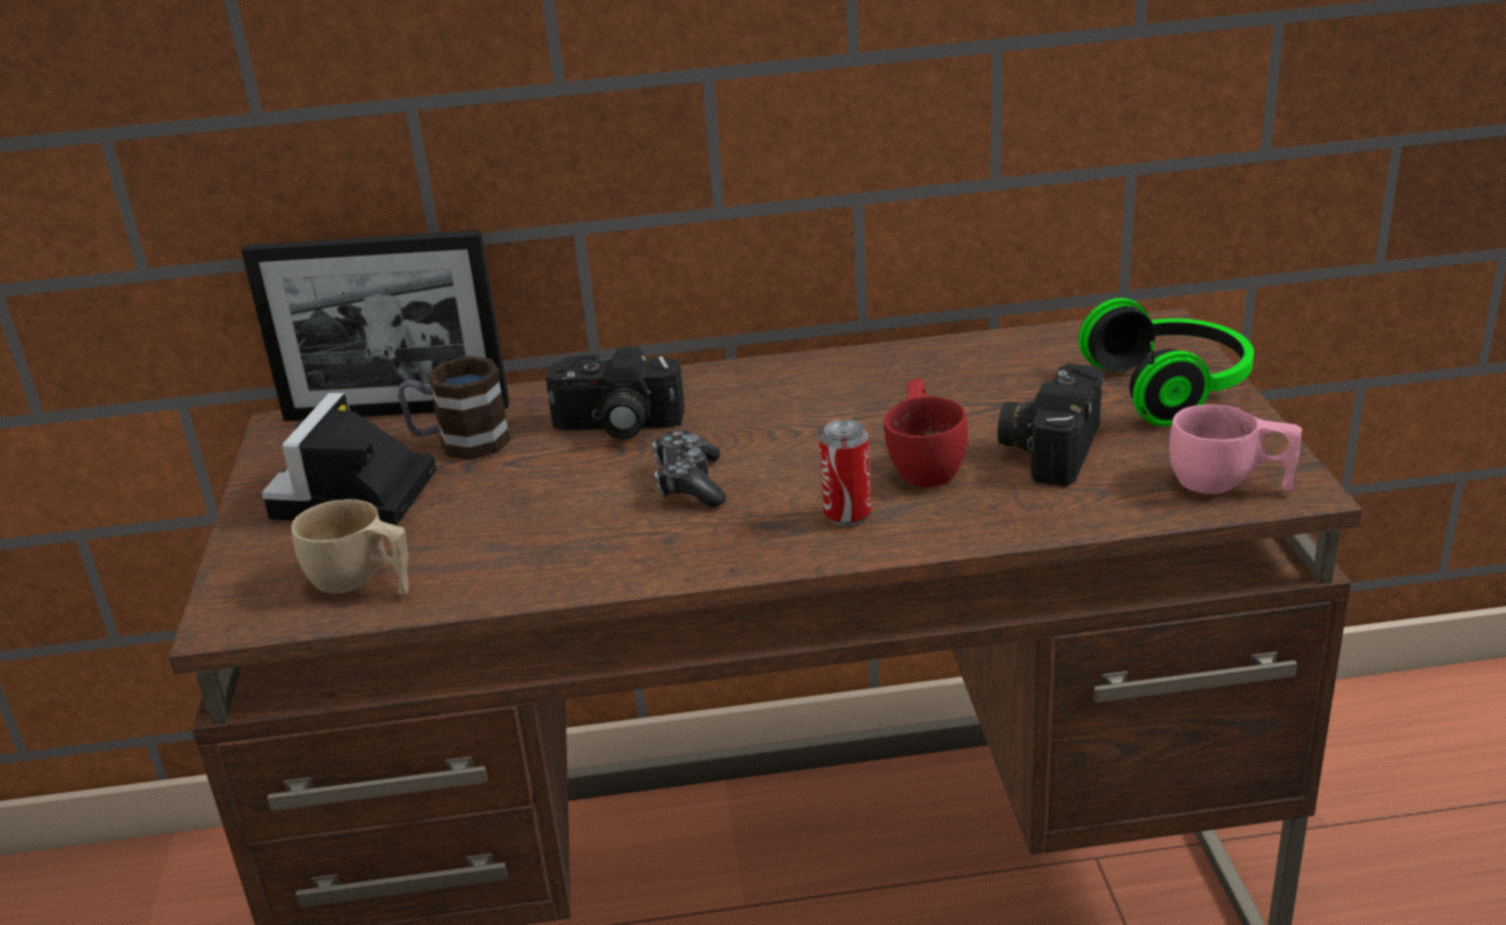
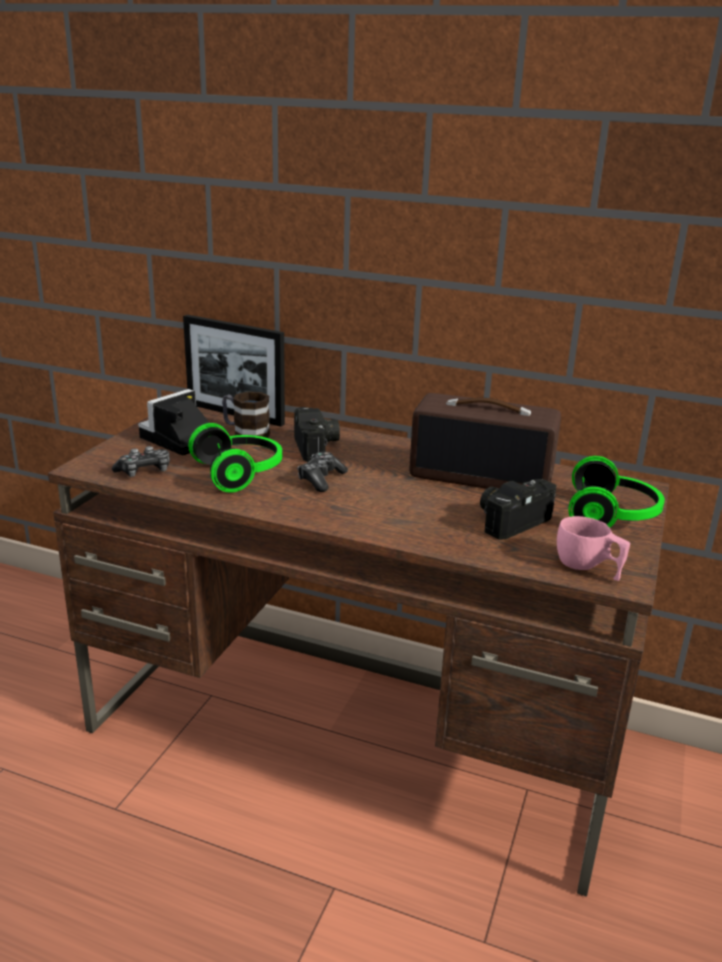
camera: 25 degrees right, 5 degrees down
(362, 584) = (144, 472): beige cup -> game controller
(541, 522) = (240, 473): none -> headphones
(616, 426) = (317, 447): camera -> camera turned 135 degrees counterclockwise
(847, 515) = (375, 515): can -> none
(926, 463) = (440, 507): red cup -> none
(928, 387) = (482, 476): none -> radio

